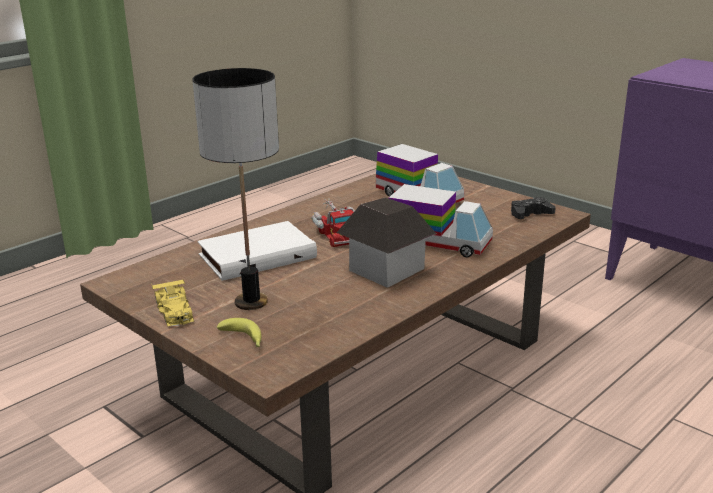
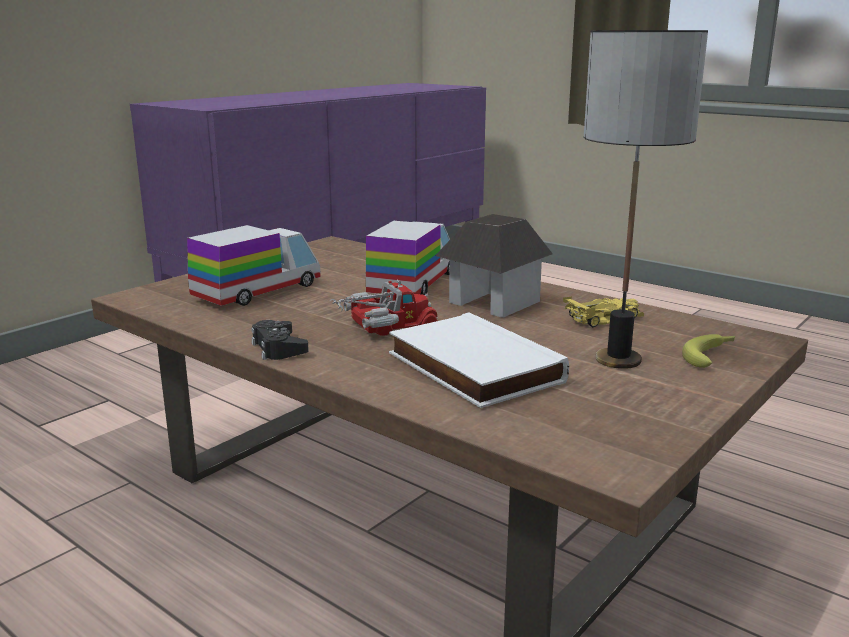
camera: 95 degrees left, 5 degrees down
(175, 311) = (677, 402): yellow toy car -> yellow toy car (604, 318)
(530, 214) = (329, 251): black game controller -> black game controller (278, 348)

